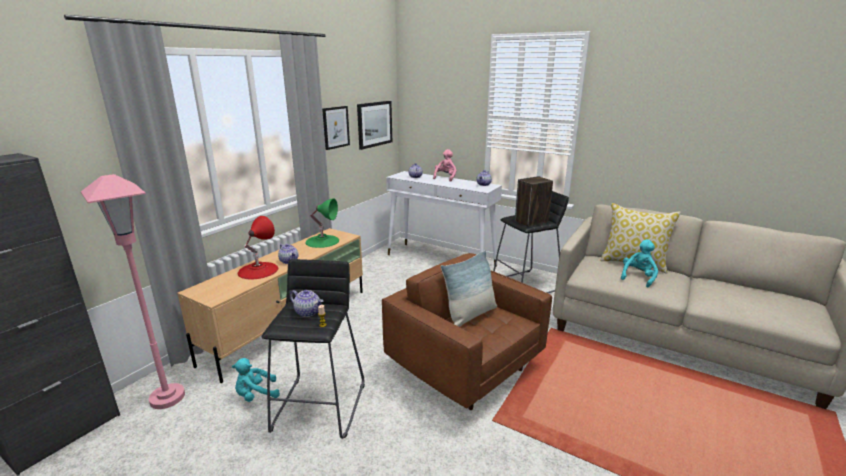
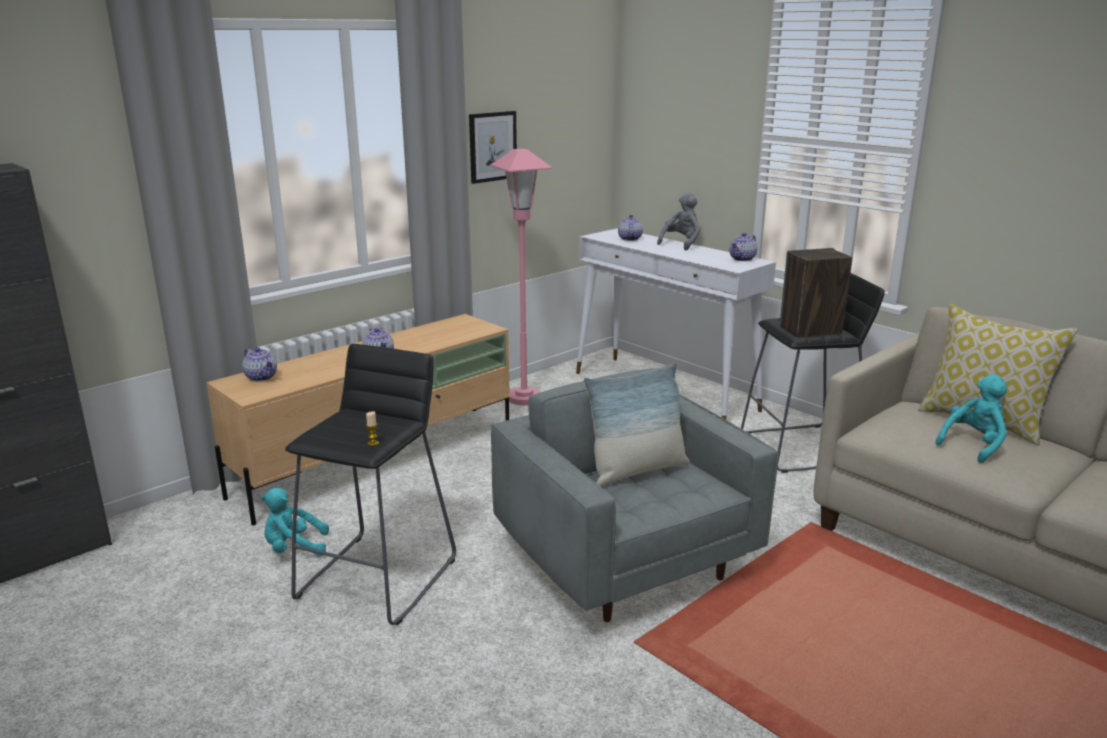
camera: 15 degrees right, 0 degrees up
(167, 397) = (177, 533): pink floor lamp -> pink floor lamp (524, 398)
(258, 270) = (328, 364): red table lamp -> none
(308, 312) = (362, 424): teapot -> teapot (262, 377)
(322, 241) = (444, 332): green table lamp -> none
(374, 124) = (568, 144): picture -> none
(445, 178) = (681, 244): pink plush toy -> grey plush toy
(464, 368) = (625, 561): brown armchair -> grey armchair

